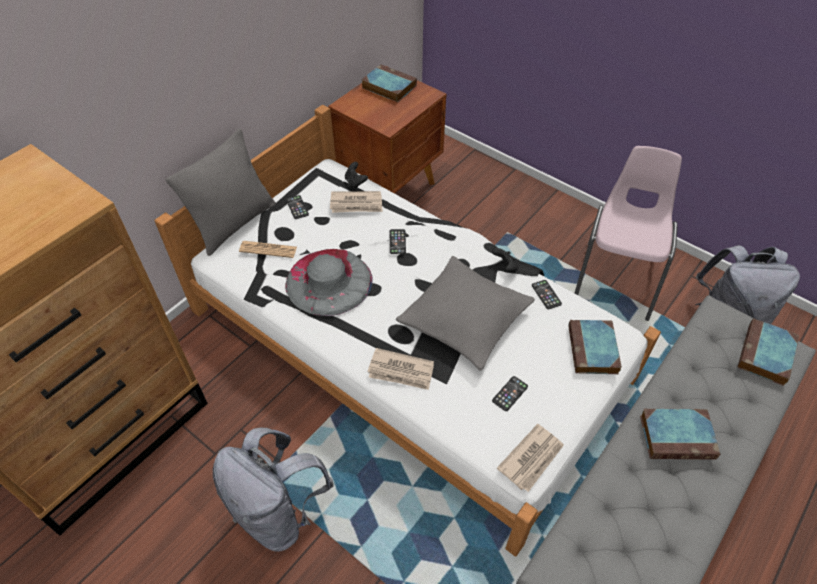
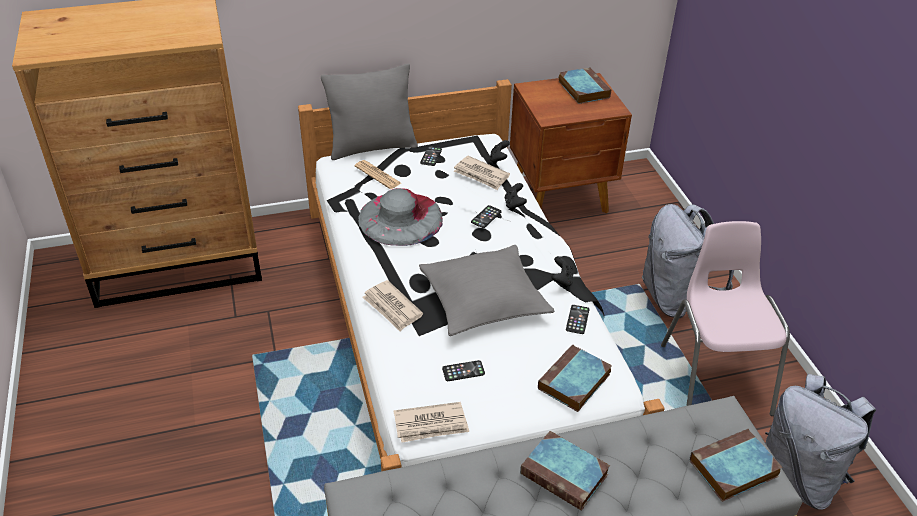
camera: 35 degrees right, 10 degrees down
(280, 512) = (242, 381): grey backpack -> grey backpack (675, 298)
(408, 218) = (514, 204): none -> black game controller
(616, 279) = (714, 378): pink chair -> pink chair turned 60 degrees counterclockwise

